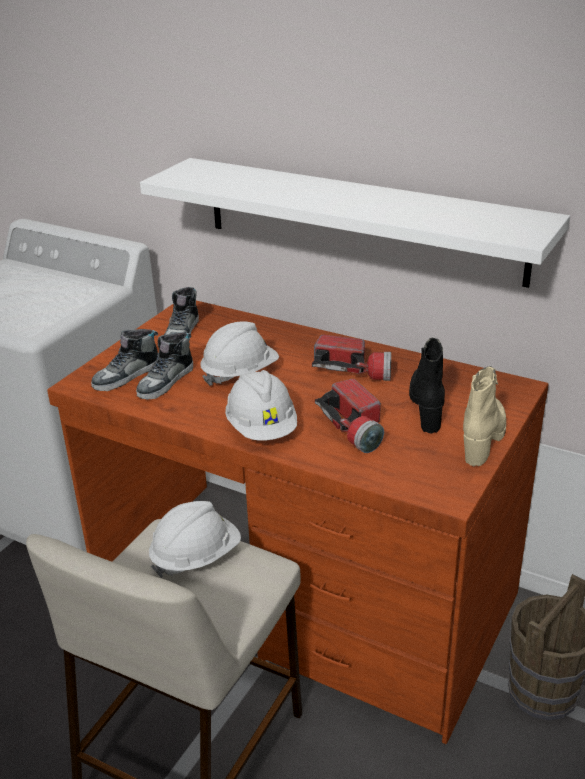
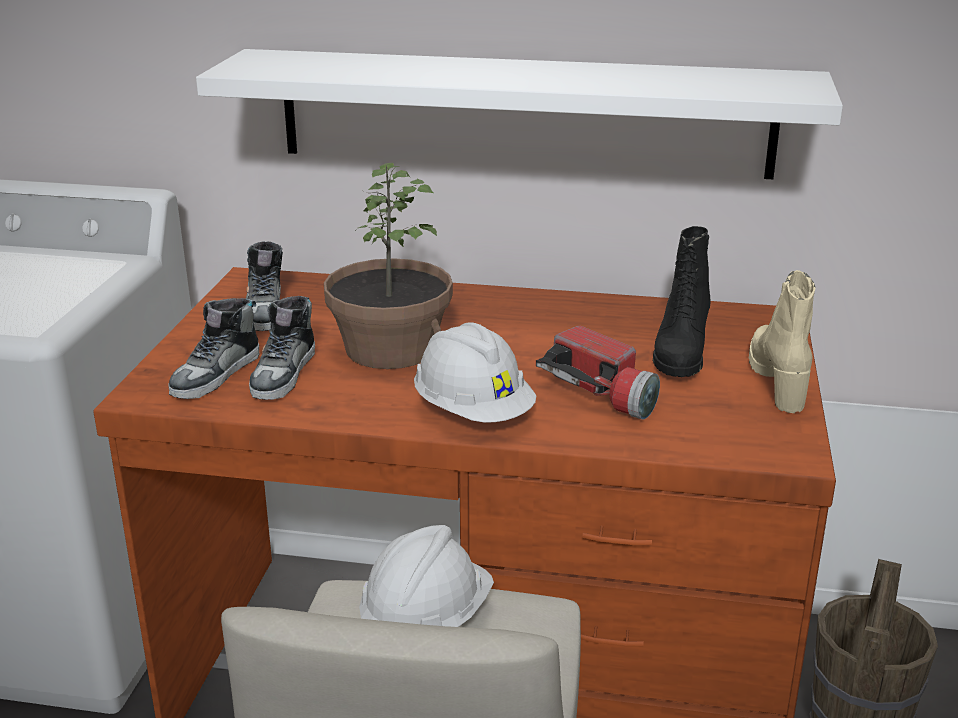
camera: 20 degrees left, 5 degrees down
(240, 373) = (389, 349): white hard hat -> potted plant
(353, 371) = (548, 326): flashlight -> none
(427, 407) = (679, 354): black boot -> black boot turned 150 degrees counterclockwise

